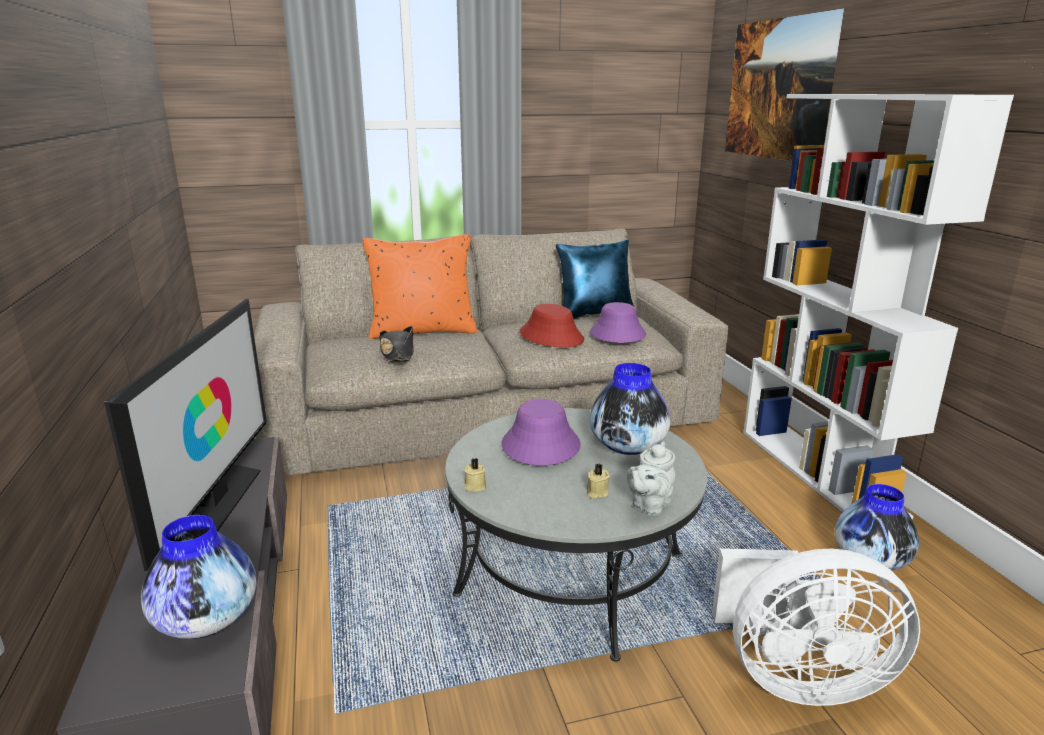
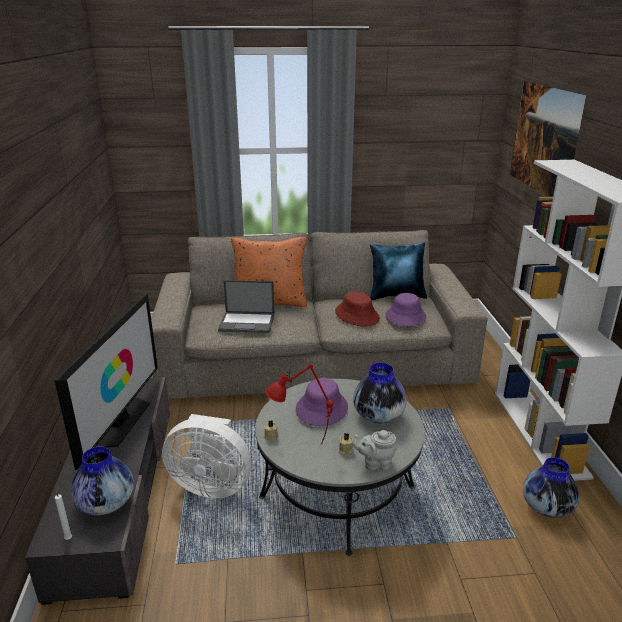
camera: 10 degrees right, 5 degrees up
(142, 683) = (69, 538): none -> white candle
(397, 353) = (248, 322): black hat -> laptop
(527, 501) = (300, 451): none -> red table lamp
(649, 505) = (375, 464): grey teapot -> grey teapot turned 45 degrees clockwise
(796, 678) = (460, 583): white fan -> white fan (211, 484)

